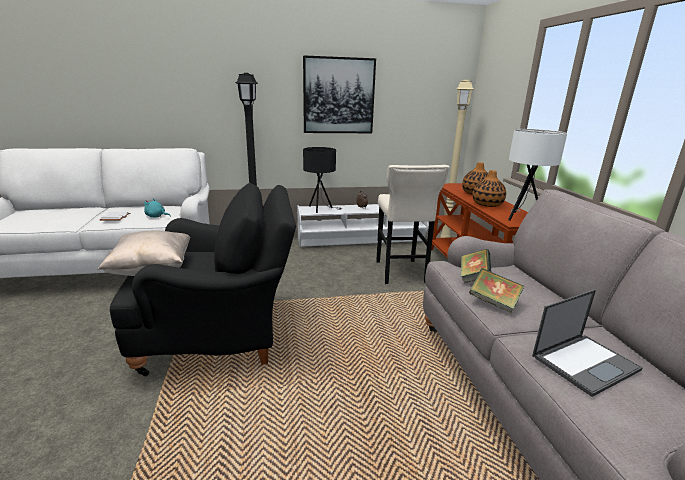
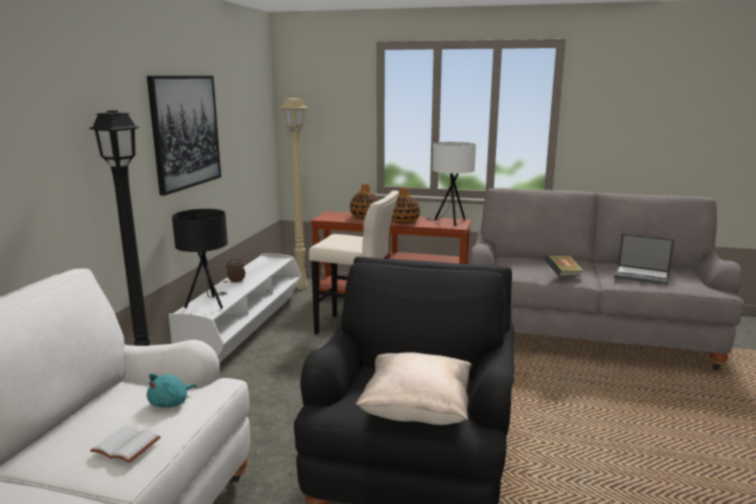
camera: 65 degrees left, 5 degrees down
(473, 277) = (520, 271): book -> none
(585, 362) = (642, 275): laptop -> laptop turned 120 degrees clockwise

